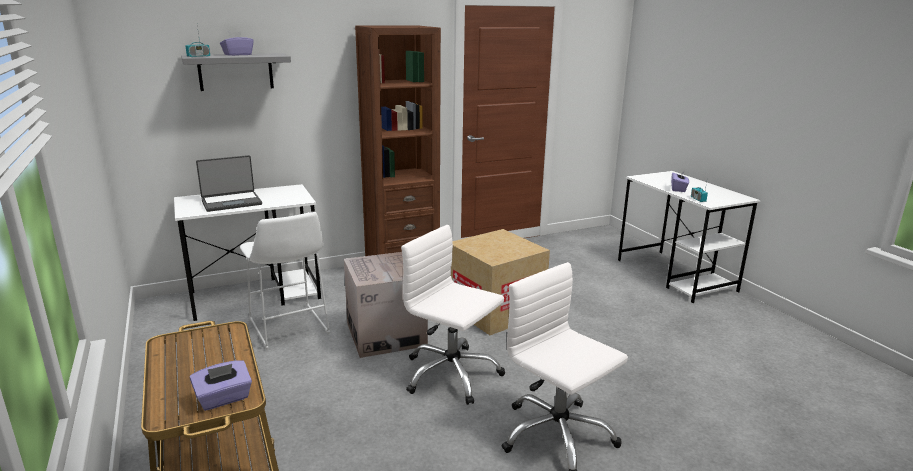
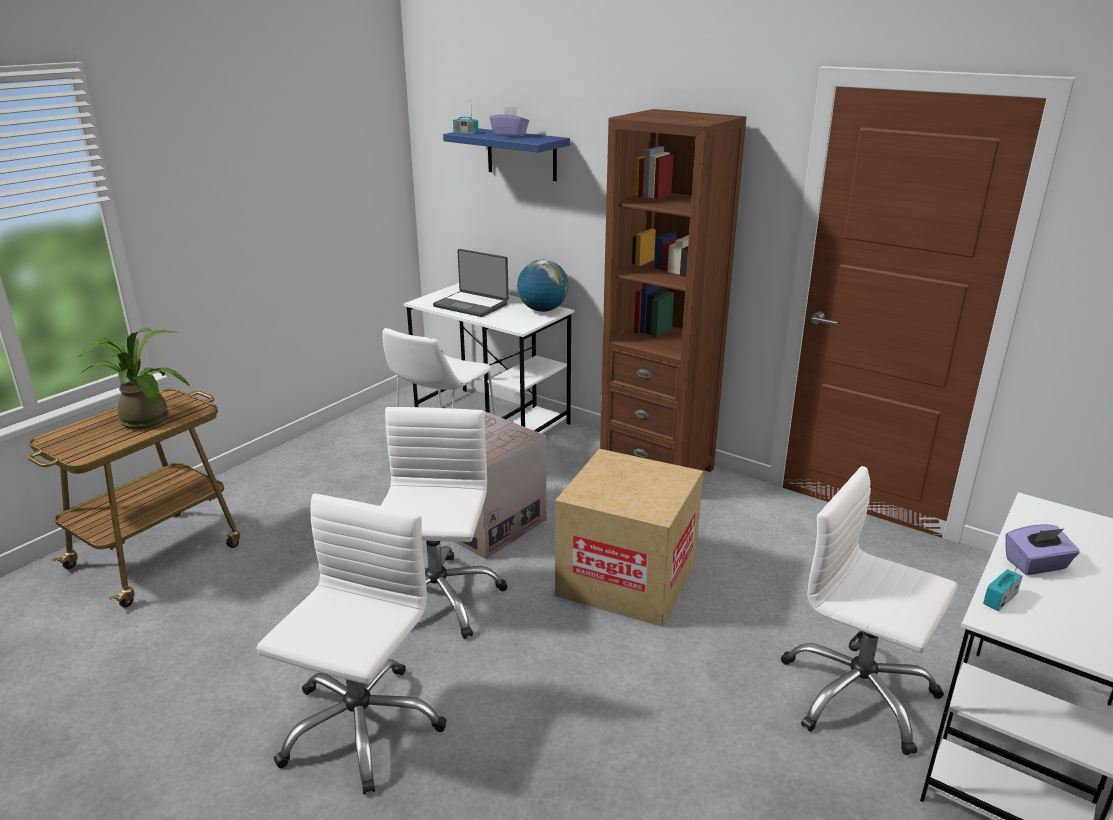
camera: 60 degrees right, 5 degrees up
(201, 359) = (143, 418): none -> potted plant
(224, 398) = (82, 449): purple tissue box -> none
(235, 71) = (521, 154): grey shelf -> blue shelf
(286, 190) = (543, 310): none -> globe
(627, 290) = (857, 694): none -> white office chair

